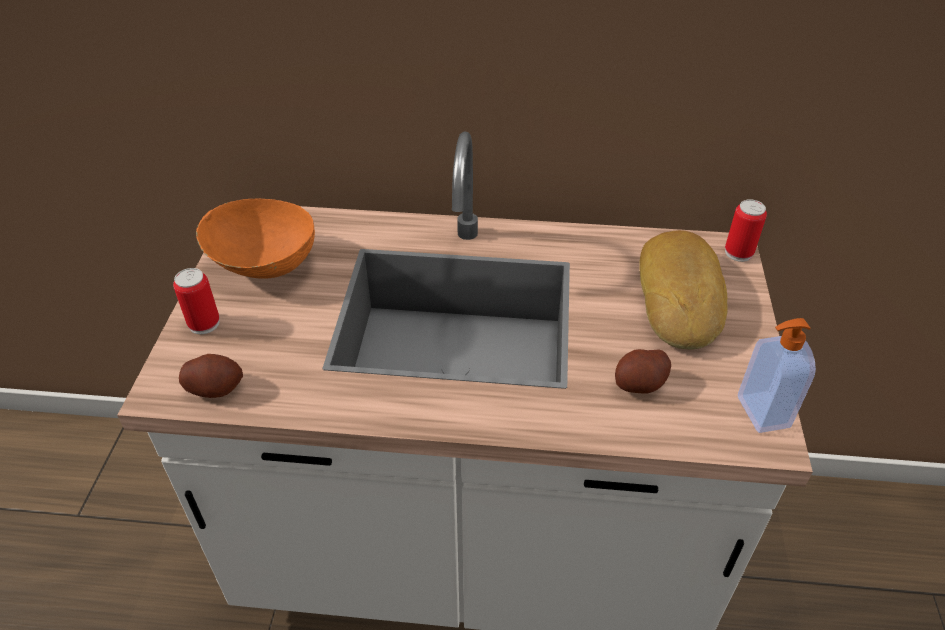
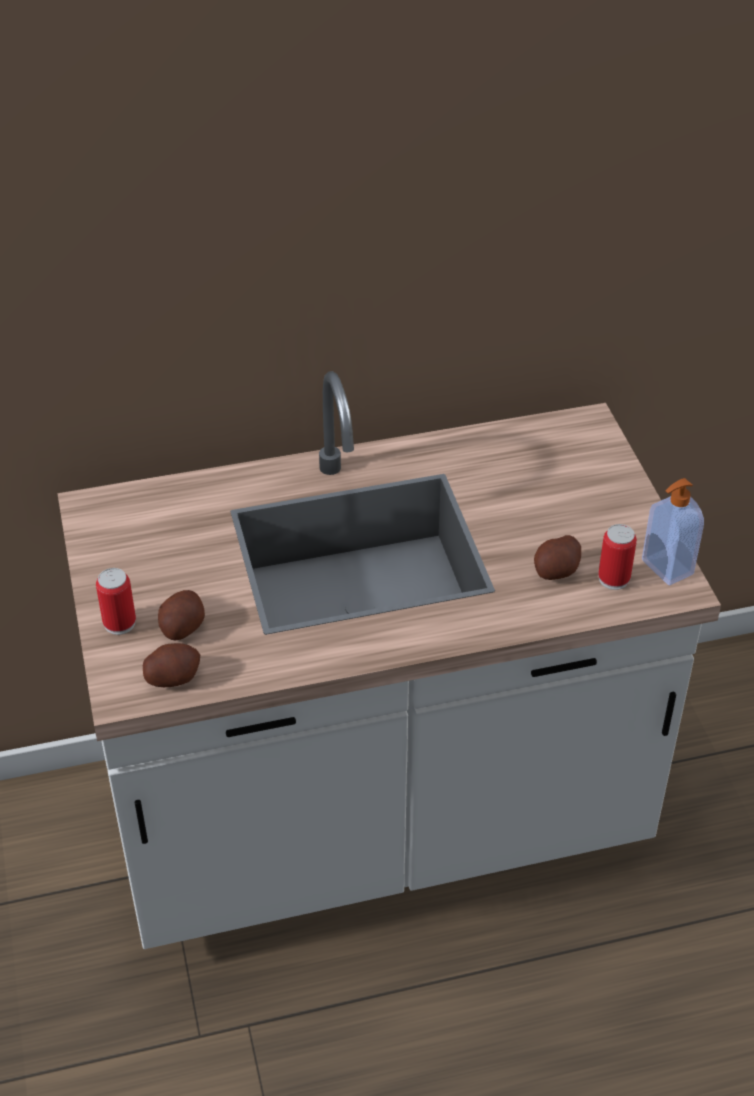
camera: 20 degrees left, 0 degrees up
(254, 342) = (182, 627): none -> potato
(262, 264) = (139, 550): orange bowl -> none
(682, 297) = (563, 481): bread -> none
(738, 252) = (597, 425): can -> can (613, 579)

